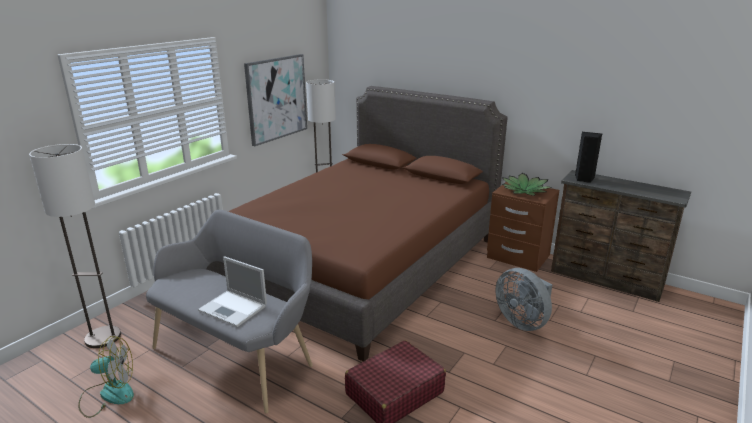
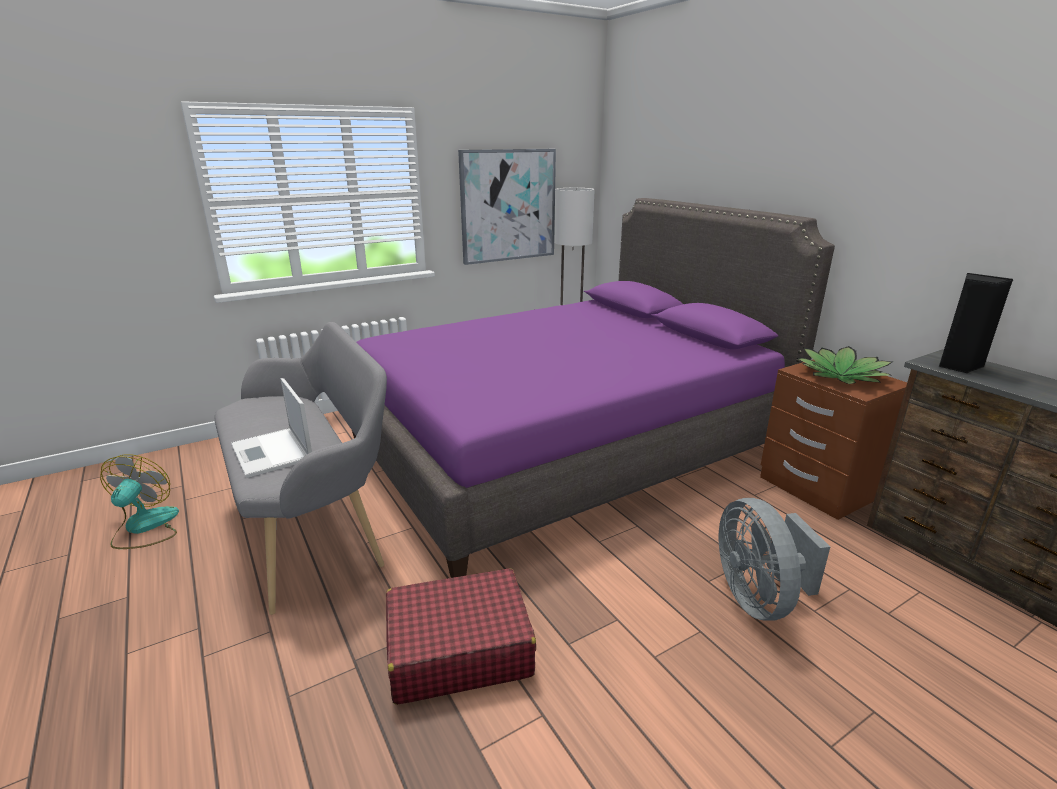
camera: 25 degrees right, 0 degrees up
(103, 337) = (205, 461): floor lamp -> none
(108, 394) = (144, 527): fan -> fan turned 105 degrees counterclockwise
(363, 264) = (564, 445): brown bed -> purple bed

